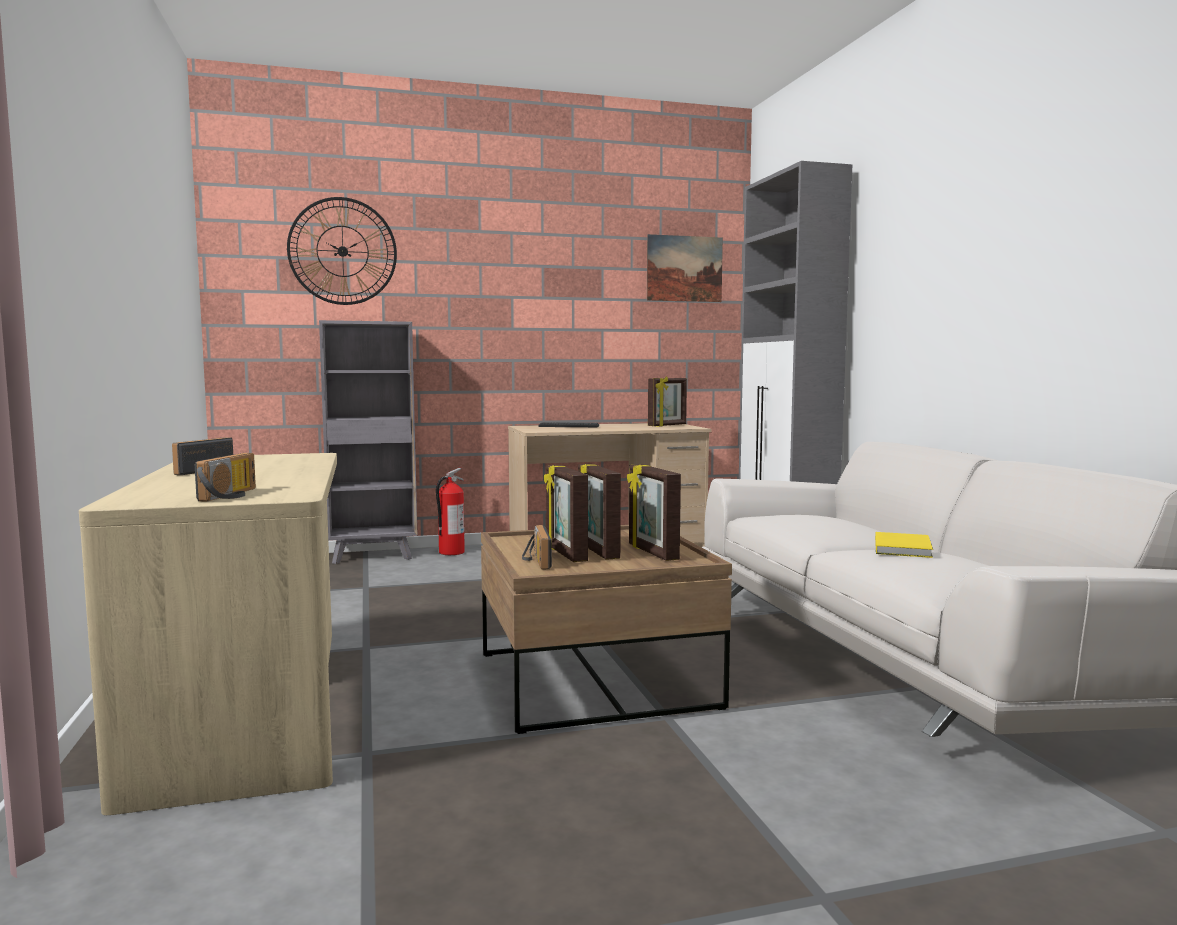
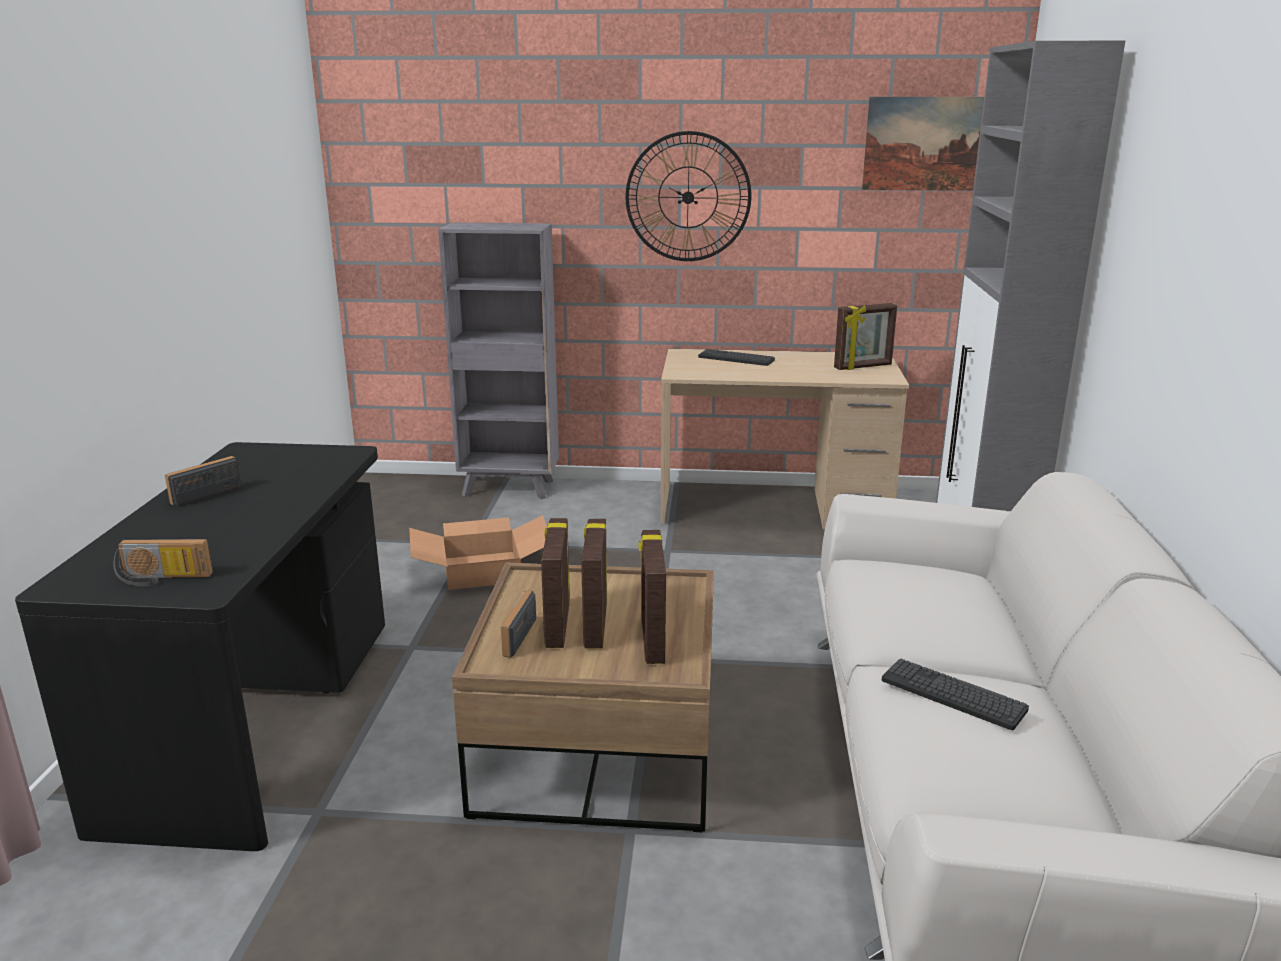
camera: 20 degrees right, 15 degrees up
(233, 495) = (162, 579): radio -> radio turned 60 degrees clockwise
(249, 707) = (260, 718): beige desk -> black desk
(342, 251) = (474, 134): wall clock -> wall clock (688, 197)
(392, 599) = (483, 569): none -> cardboard box
(451, 552) = (593, 492): fire extinguisher -> none
(903, 548) = (953, 695): yellow book -> keyboard

